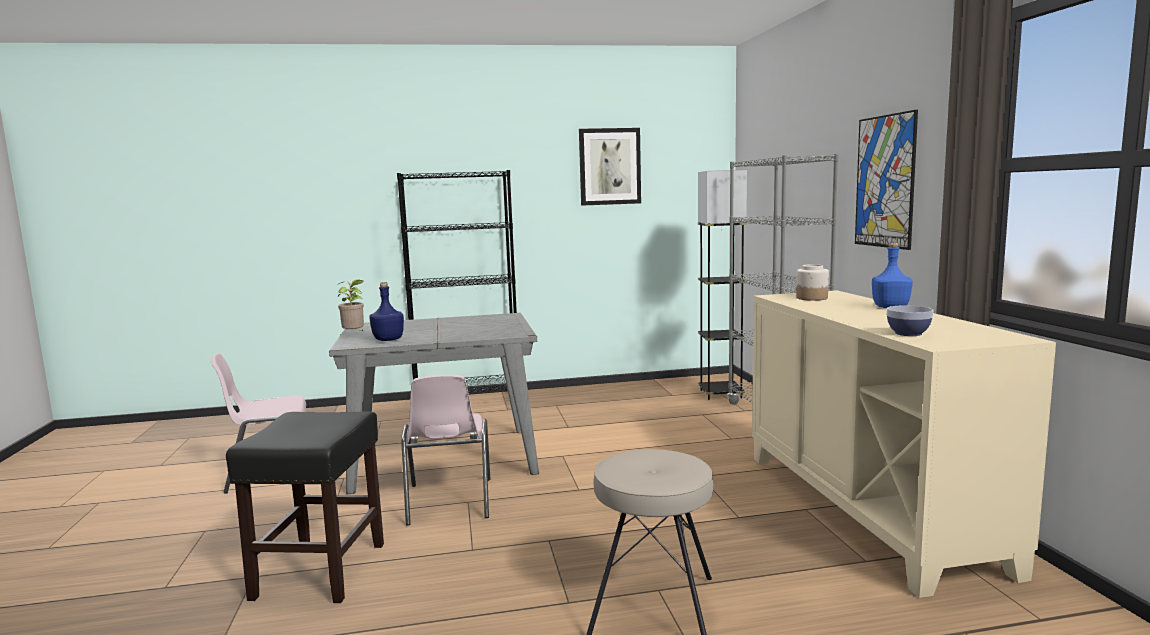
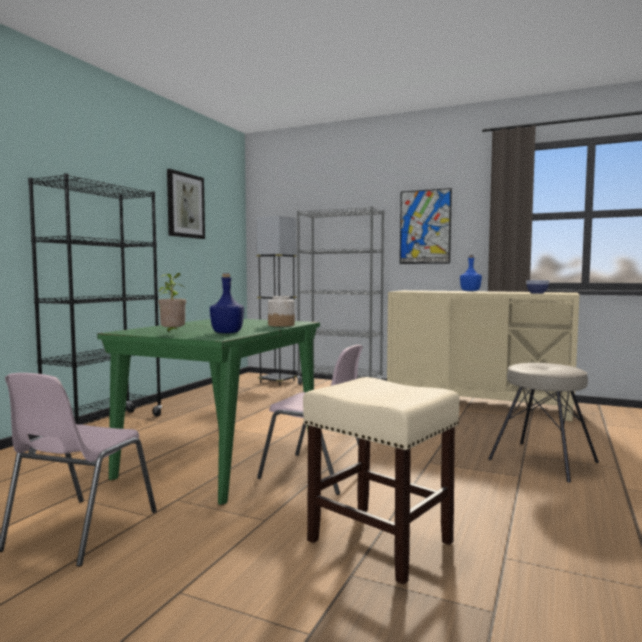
camera: 55 degrees left, 5 degrees down
(320, 569) = (378, 541): black stool -> beige stool
(446, 459) = (223, 458): grey dining table -> green dining table
(812, 298) = (420, 291): jar -> jar (281, 325)

